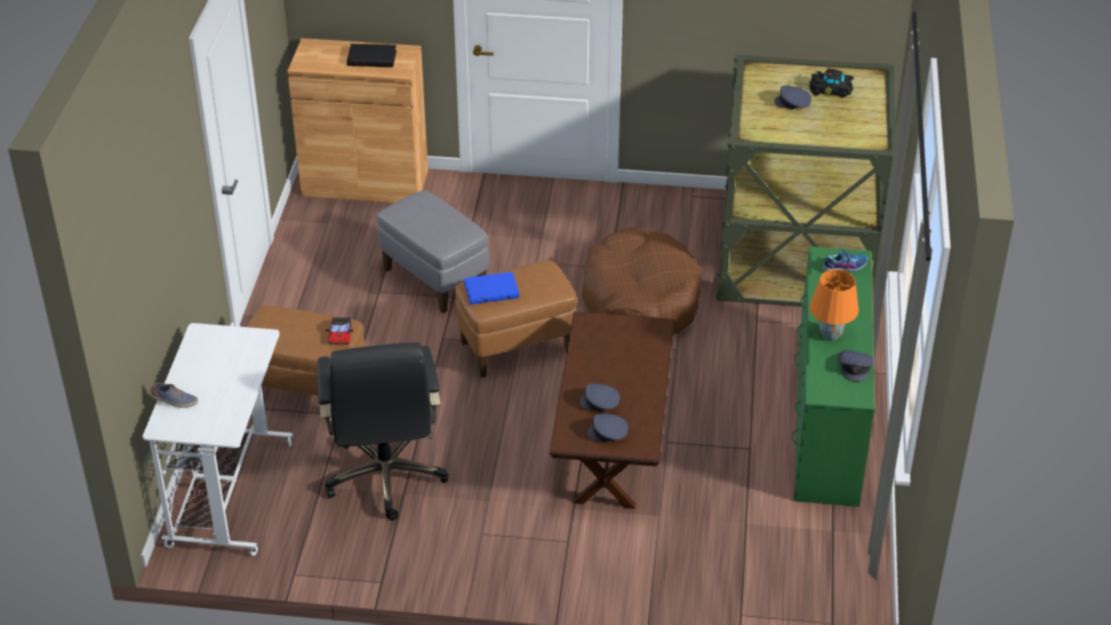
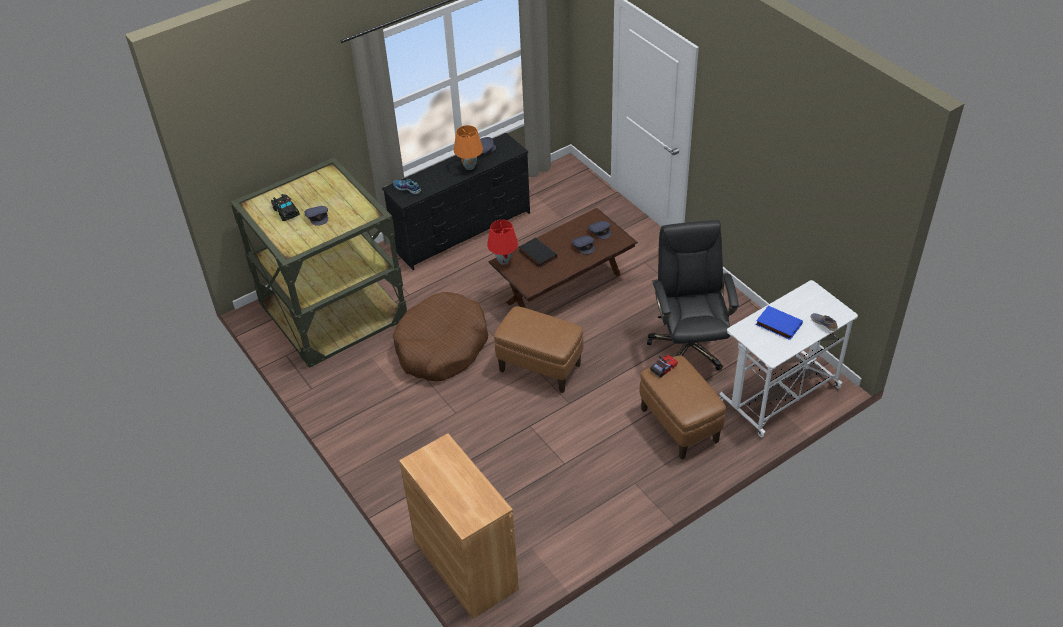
camera: 130 degrees left, 5 degrees up
(372, 57) = (444, 474): black book -> black book (536, 254)
(385, 473) = (689, 349): black office chair -> black office chair turned 45 degrees counterclockwise
(434, 279) = (524, 446): grey ottoman -> none
(491, 290) = (552, 336): blue book -> blue book (778, 325)
(658, 328) = (503, 261): none -> red table lamp
(825, 421) = (462, 231): green dresser -> black dresser

